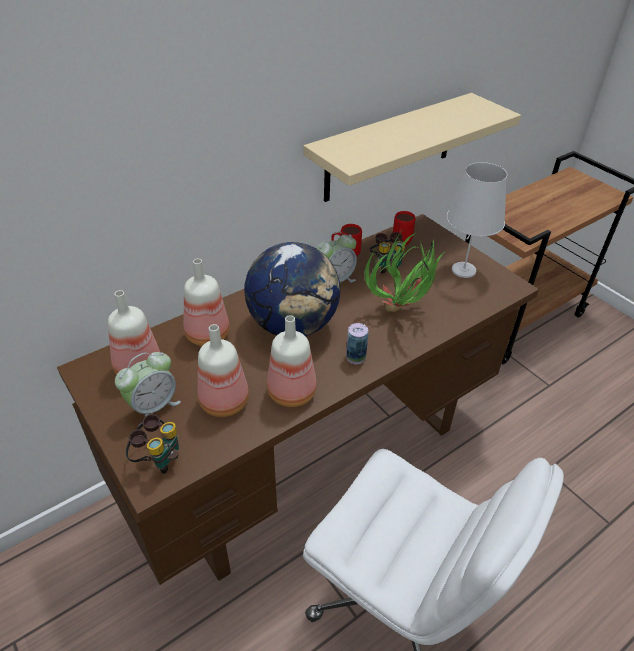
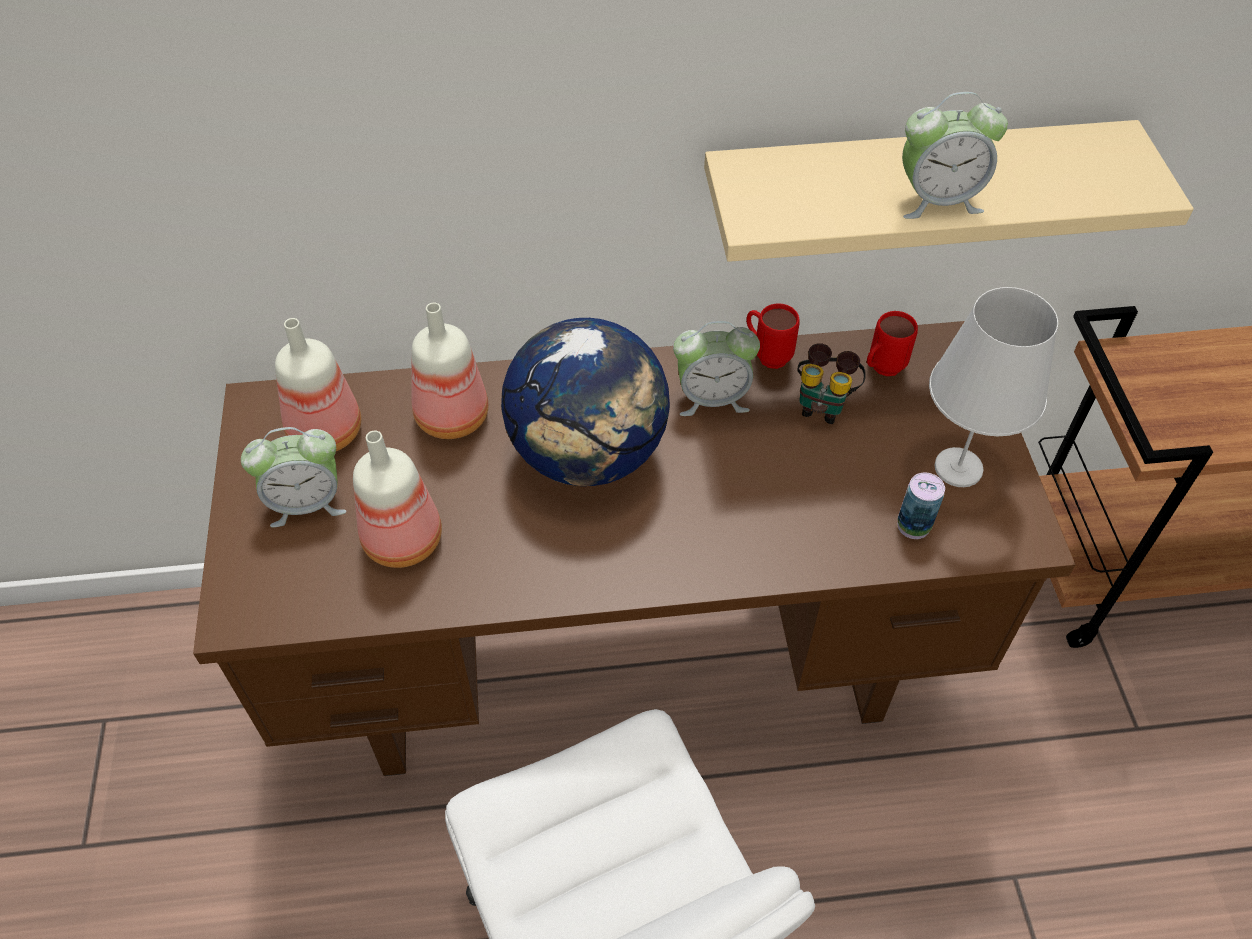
camera: 30 degrees right, 10 degrees up
(158, 459) = (264, 587): binoculars -> none
(292, 391) = (507, 567): bottle -> none
(355, 357) = (644, 554): can -> can (913, 525)
(402, 312) = (781, 505): potted plant -> none
(423, 136) = (937, 200): none -> alarm clock

